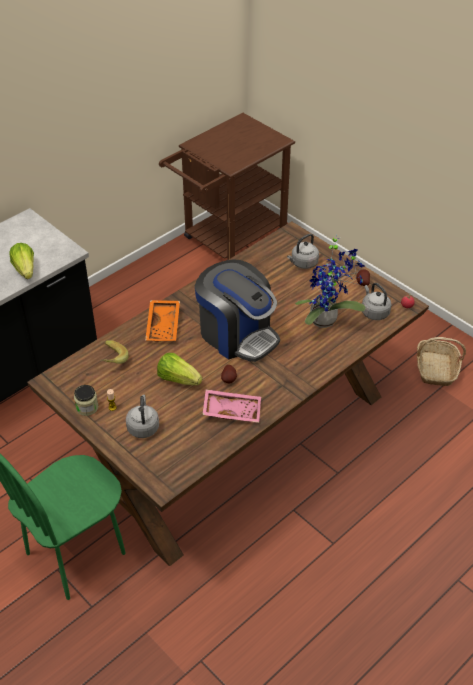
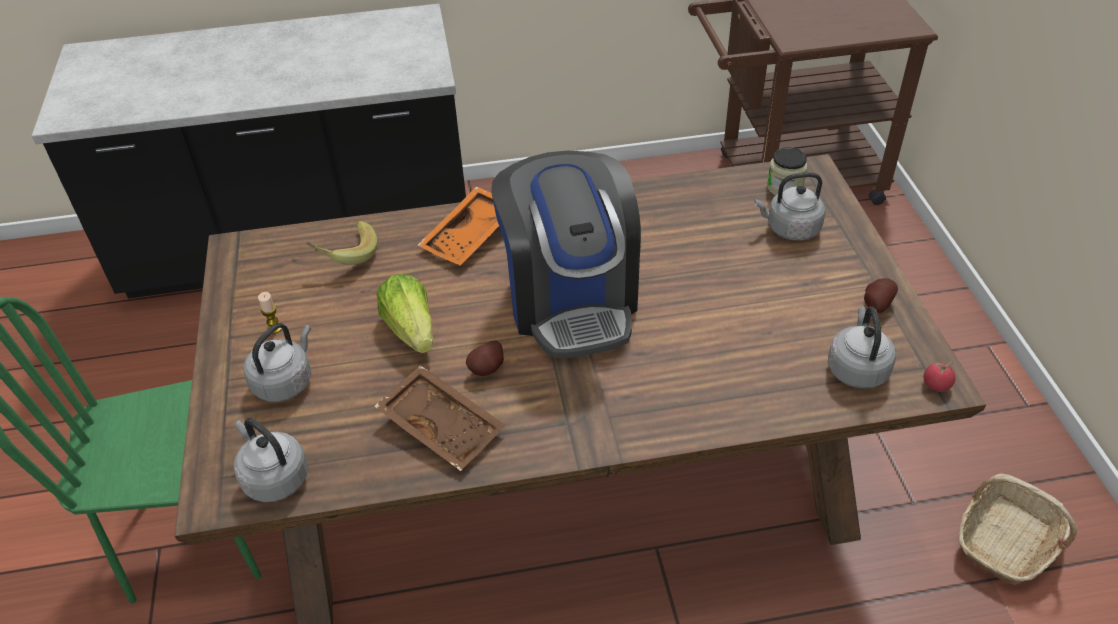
camera: 35 degrees right, 0 degrees up
(25, 269) = (349, 78): lettuce -> none
(87, 407) = (242, 311): jar -> jar (784, 187)
(180, 465) = (274, 477): none -> grey kettle
(232, 410) = (443, 425): pink tray -> brown tray
(327, 320) = (751, 343): potted plant -> none

